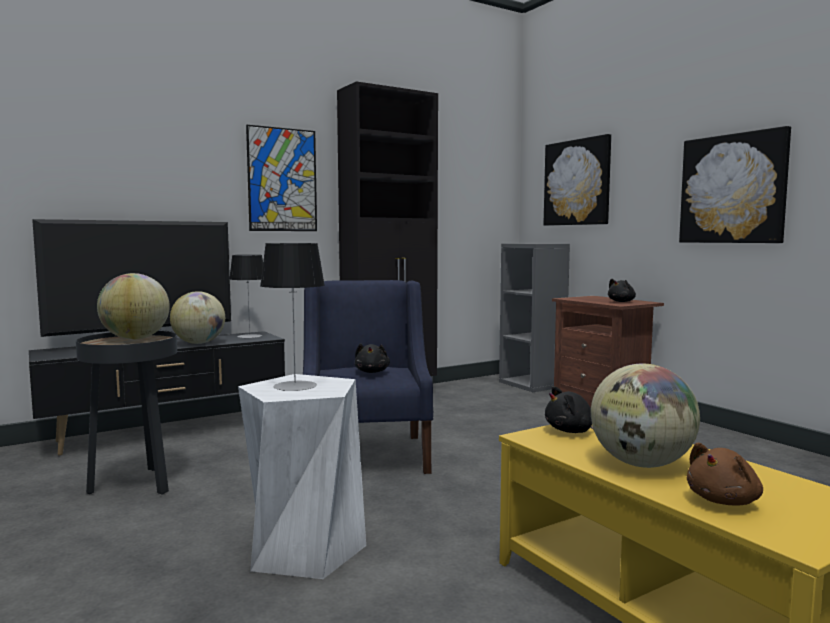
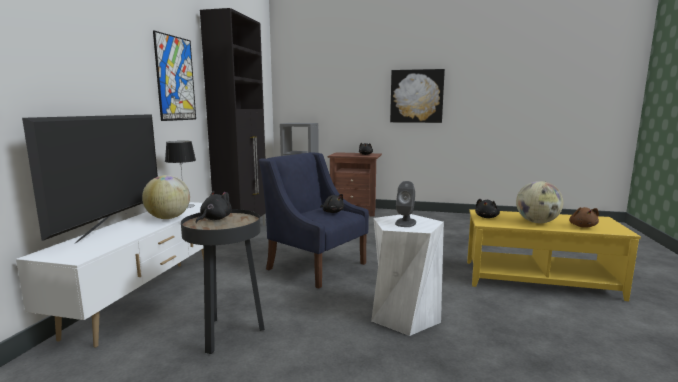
camera: 45 degrees left, 5 degrees up
(135, 339) = (214, 219): globe -> black plush toy
(168, 432) = (147, 298): black tv stand -> white tv stand
(295, 386) = (405, 223): table lamp -> grey speaker
(577, 182) = (319, 87): picture -> none

